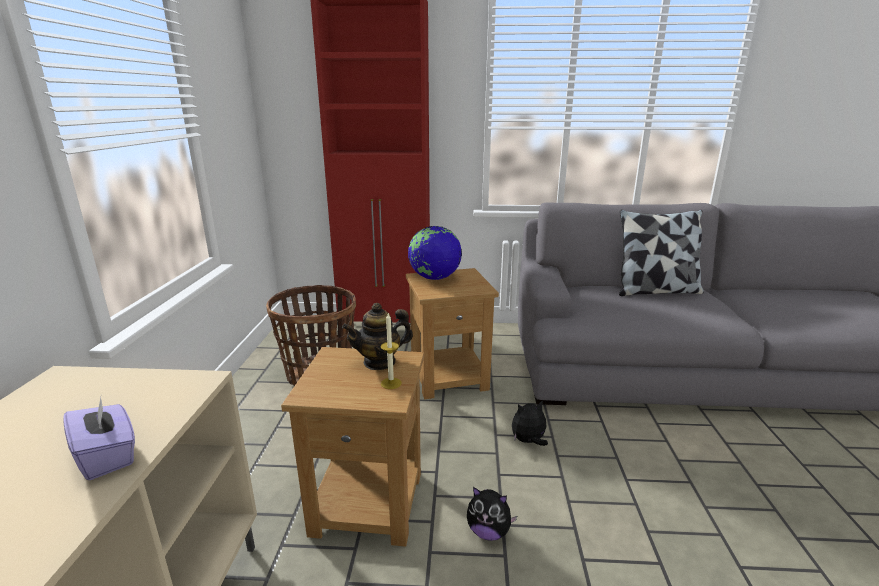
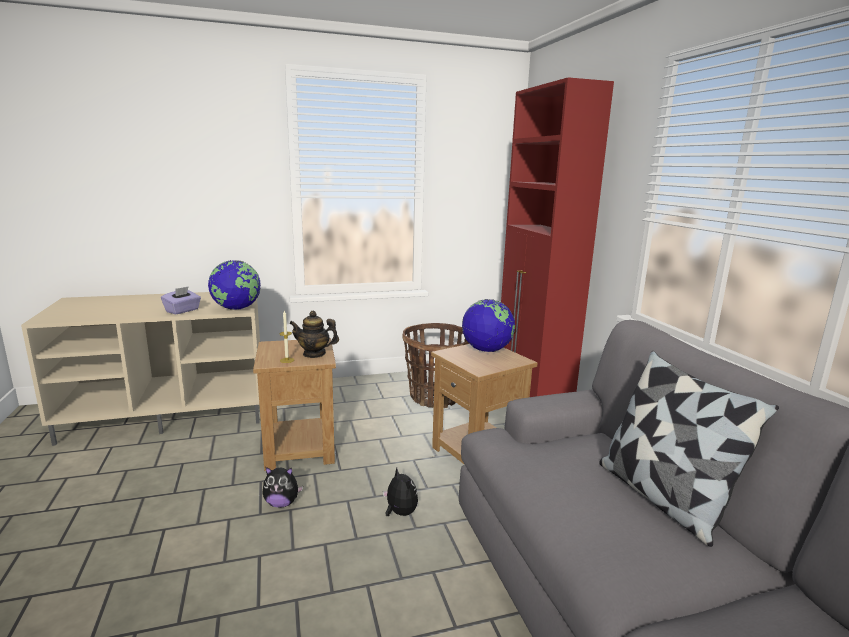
camera: 70 degrees right, 5 degrees down
(181, 387) = (237, 308): none -> globe
(380, 362) = (314, 354): teapot -> teapot turned 45 degrees counterclockwise
(488, 531) = (282, 503): plush toy -> plush toy turned 90 degrees counterclockwise

